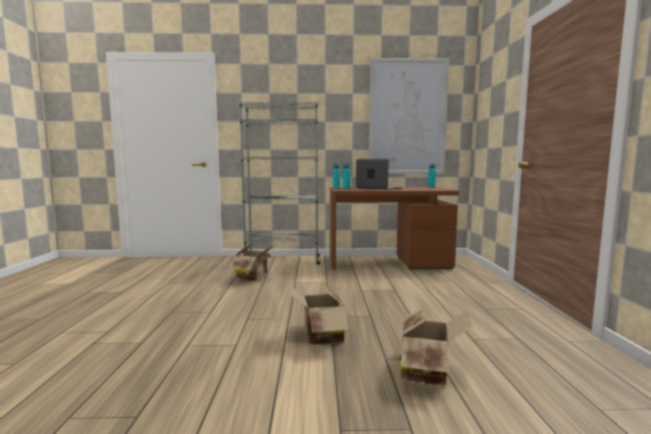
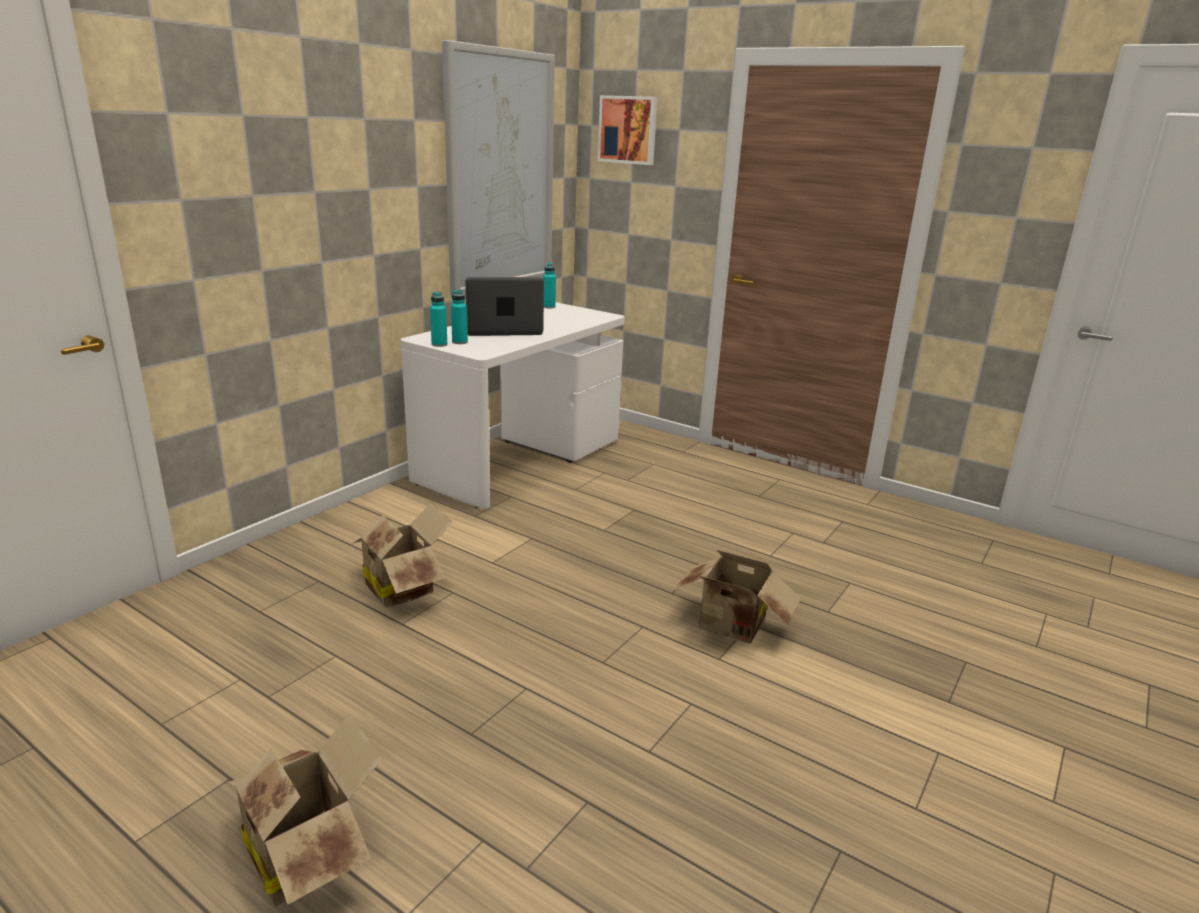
camera: 55 degrees left, 15 degrees up
(283, 260) = (347, 525): grey bookcase -> none
(389, 262) = (520, 460): brown desk -> white desk
(428, 372) = (873, 602): cardboard box -> cardboard box (309, 852)
(488, 88) = (628, 130): none -> picture

